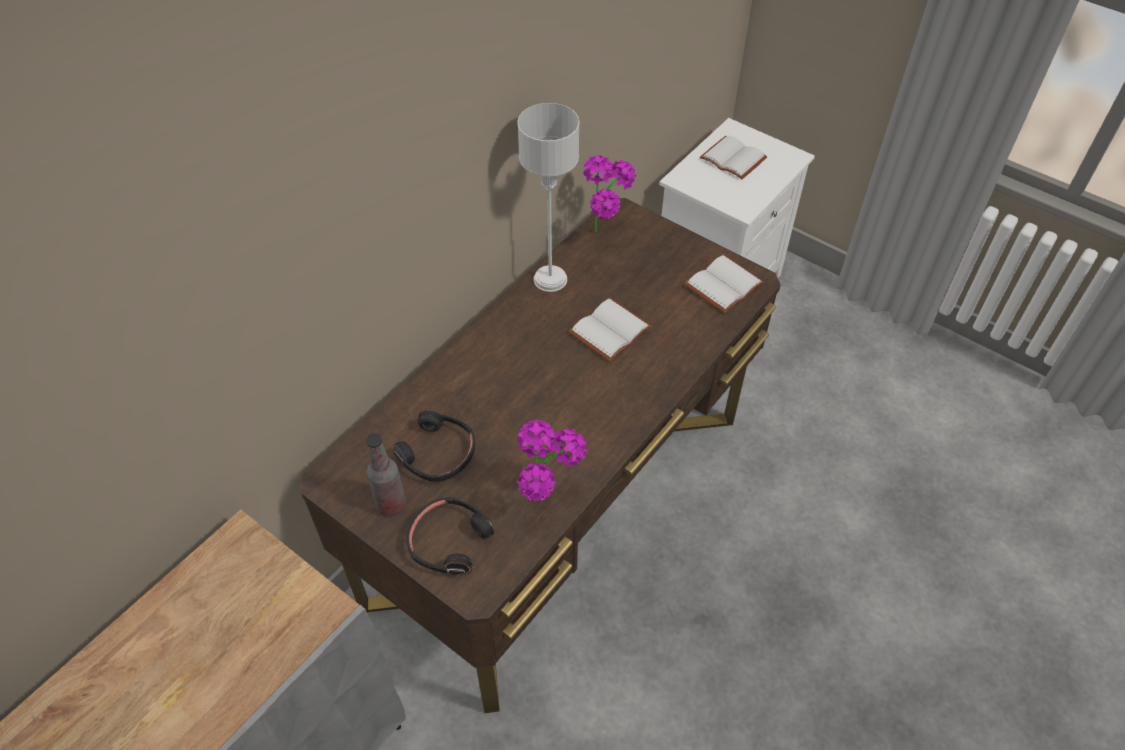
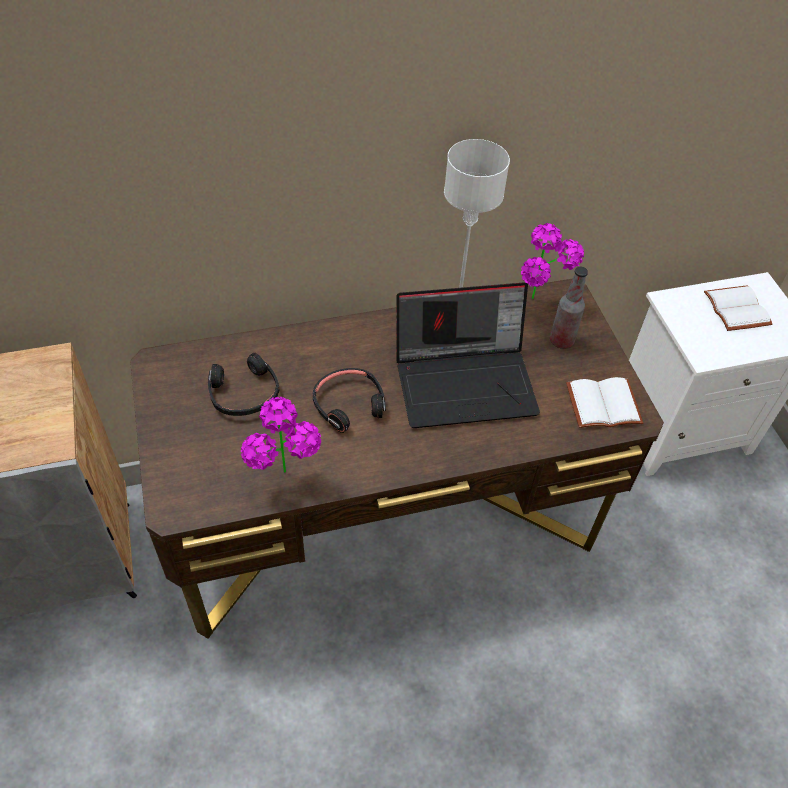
camera: 35 degrees right, 0 degrees up
(391, 504) = (177, 408): bottle -> bottle (561, 341)
(449, 541) = (189, 461): black headphones -> black headphones (349, 404)
(609, 329) = (466, 381): white book -> laptop

